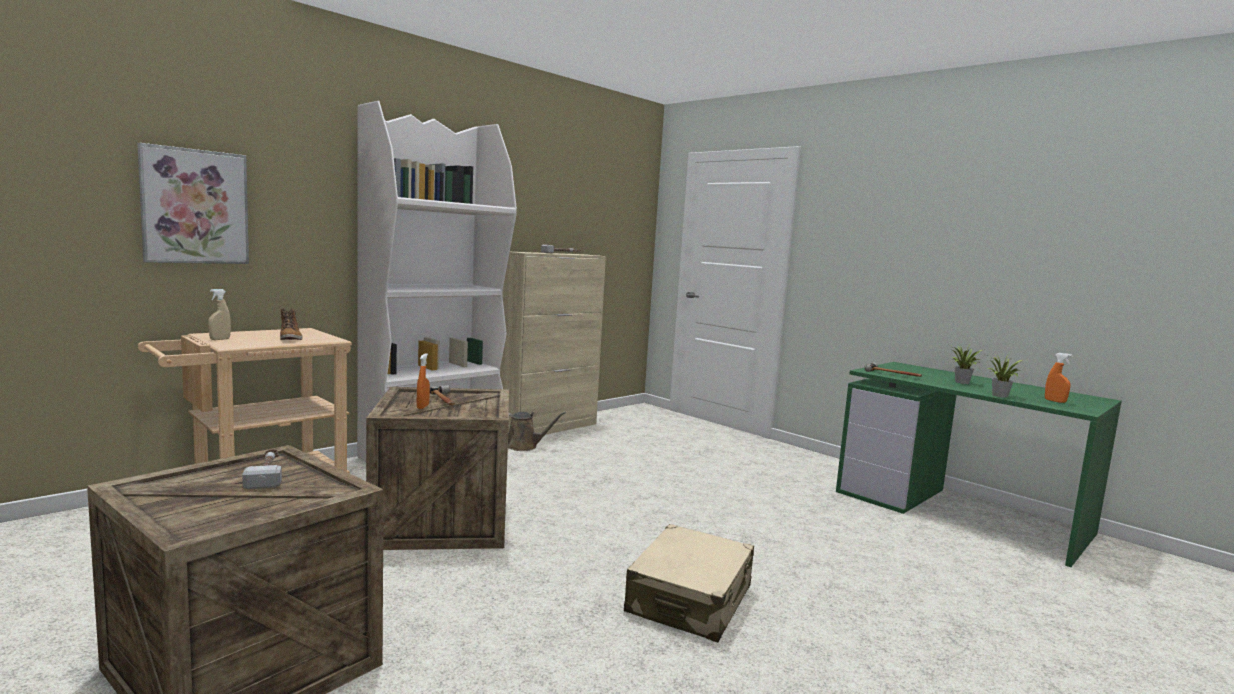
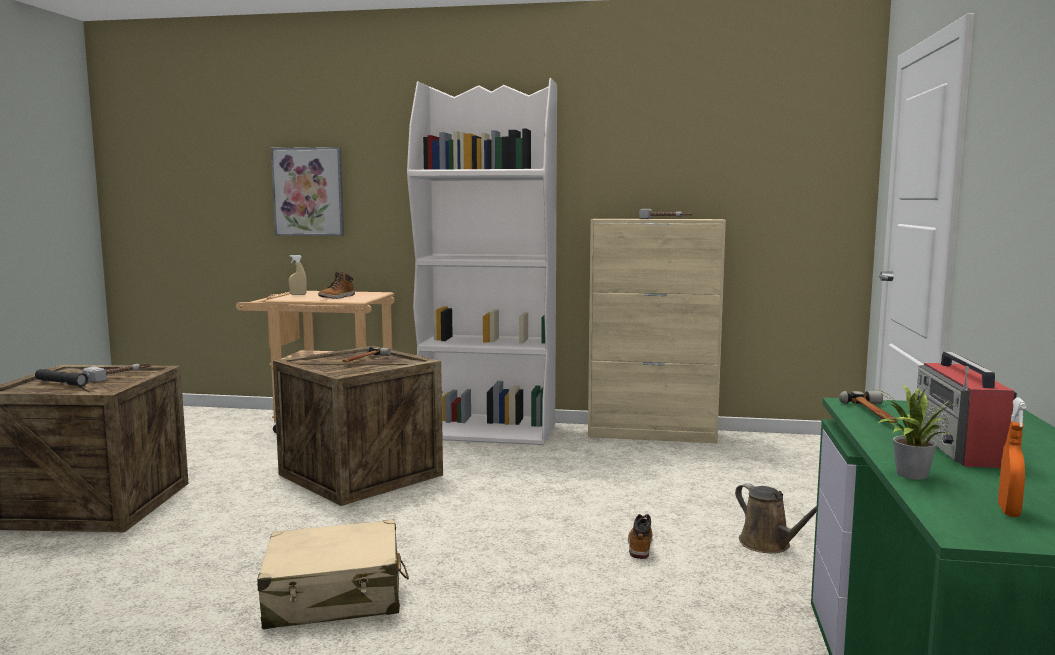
camera: 55 degrees right, 0 degrees up
(230, 501) = (61, 383): none -> grey flashlight
(423, 406) = (332, 361): orange spray bottle -> none
(524, 446) = (578, 444): brown watering can -> brown watering can (768, 544)
(722, 494) = (640, 545): none -> boot
(961, 382) = (958, 448): potted plant -> radio

